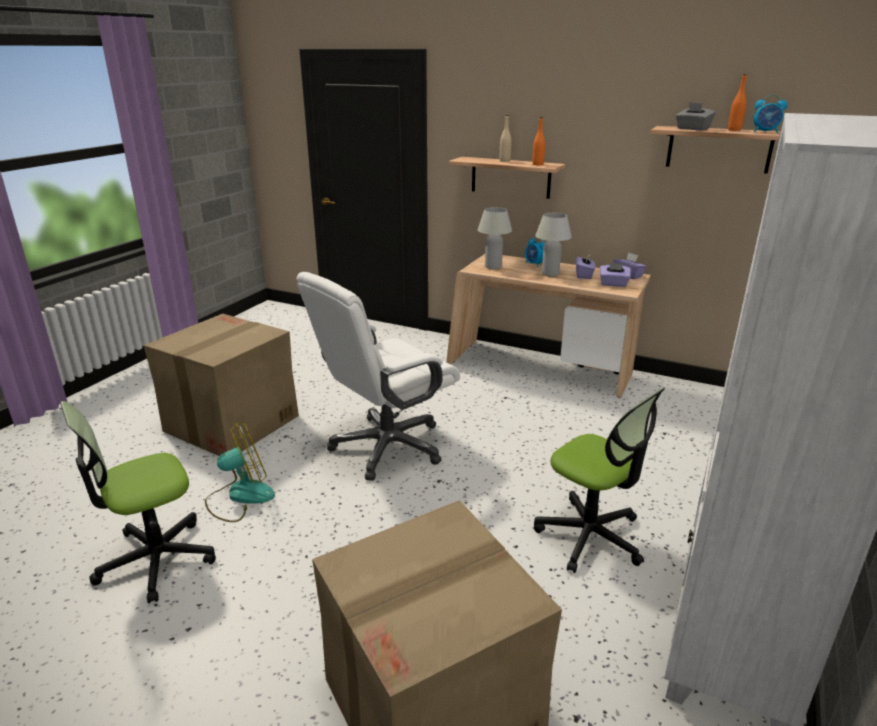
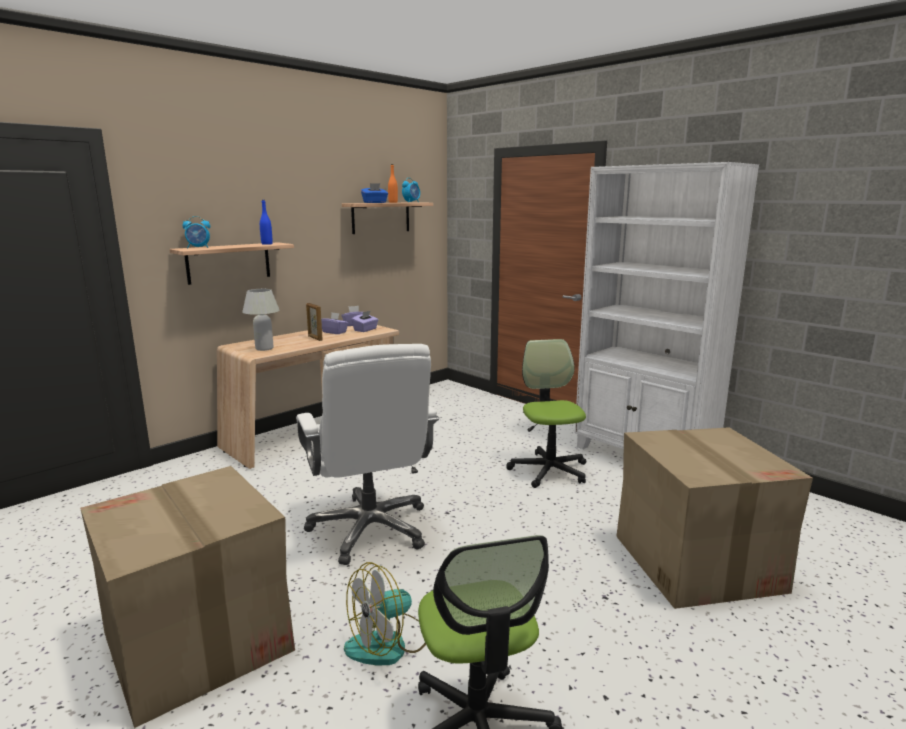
camera: 70 degrees left, 10 degrees down
(240, 496) = (388, 643): fan -> fan turned 120 degrees counterclockwise
(505, 161) = (228, 245): beige bottle -> none
(534, 264) = (283, 338): alarm clock -> alarm clock (198, 247)
(538, 164) = (267, 244): orange bottle -> blue bottle
(550, 274) = (315, 338): white table lamp -> picture frame
(590, 536) = (549, 470): office chair -> office chair turned 75 degrees counterclockwise
(692, 129) = (375, 202): grey tissue box -> blue tissue box

